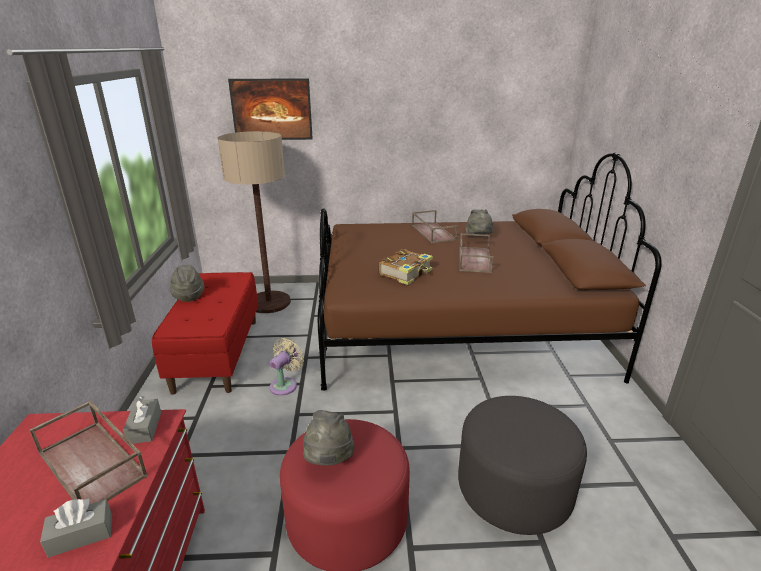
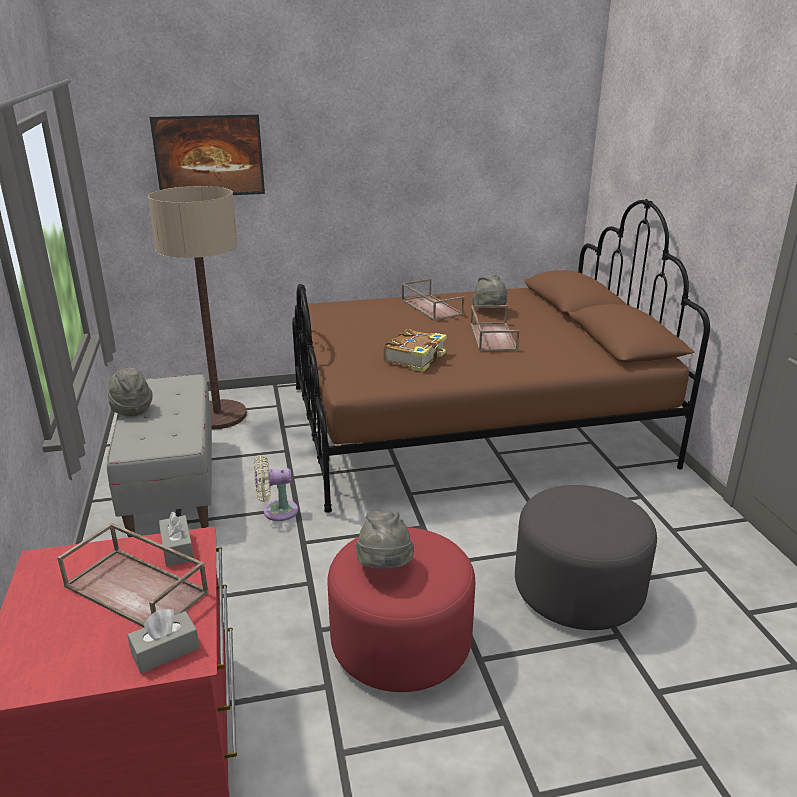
camera: 10 degrees left, 0 degrees up
(217, 354) = (171, 484): red bench -> grey bench
(285, 385) = (276, 511): beige fan -> beige fan turned 120 degrees counterclockwise

